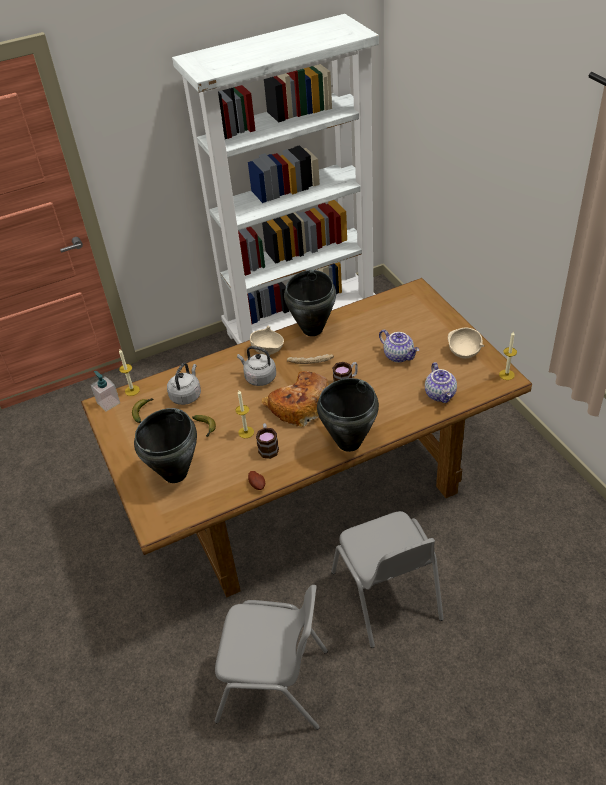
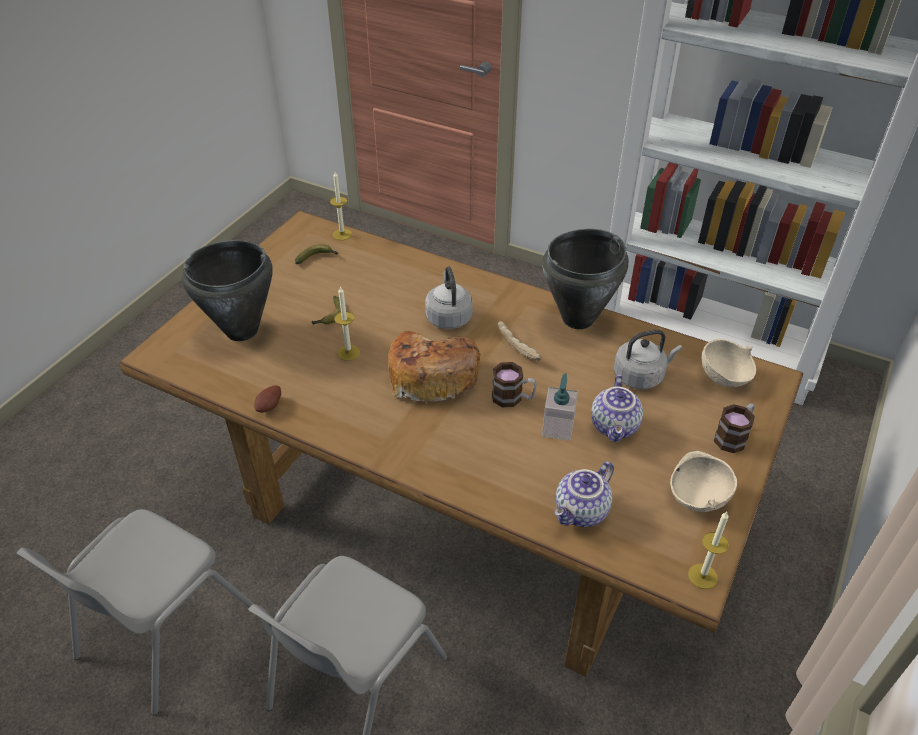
camera: 50 degrees right, 0 degrees up
(108, 403) = (310, 228): soap dispenser -> soap dispenser (558, 428)
(186, 395) = (369, 276): grey kettle -> grey kettle (641, 376)
(268, 350) = (502, 300): beige bowl -> beige bowl (724, 377)
(268, 447) = (338, 384): mug -> mug (733, 436)
(275, 685) = (162, 632): grey chair -> grey chair turned 60 degrees clockwise
(348, 443) = (404, 456): black cooking pot -> none

